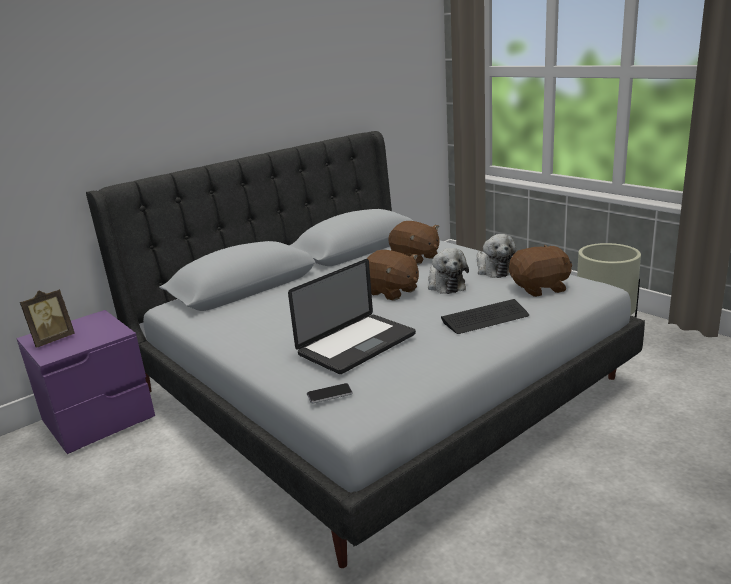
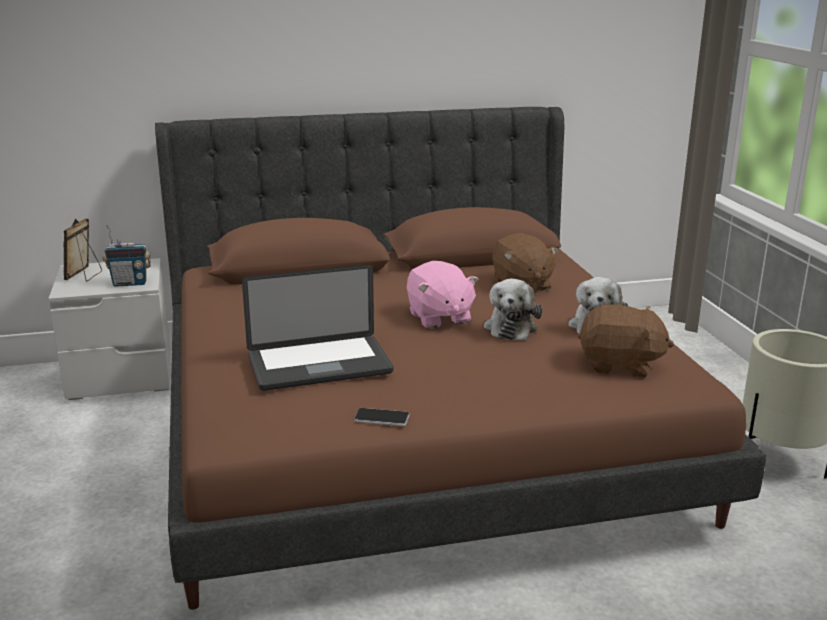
camera: 25 degrees right, 0 degrees up
(52, 340) = (85, 276): picture frame -> picture frame turned 120 degrees clockwise
(98, 420) = (121, 376): purple nightstand -> white nightstand
(103, 334) = (130, 283): none -> radio
(329, 394) = (228, 407): phone -> phone (381, 418)
(373, 385) = (413, 432): grey bed -> brown bed
(391, 292) = (439, 318): brown plush toy -> pink plush toy
(485, 318) = (499, 380): keyboard -> none

